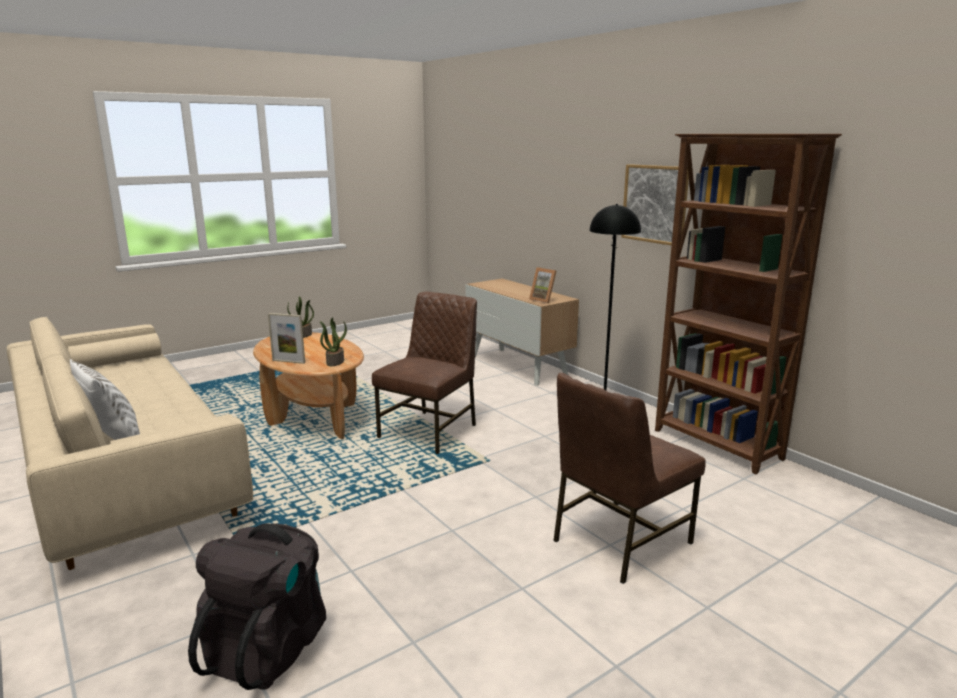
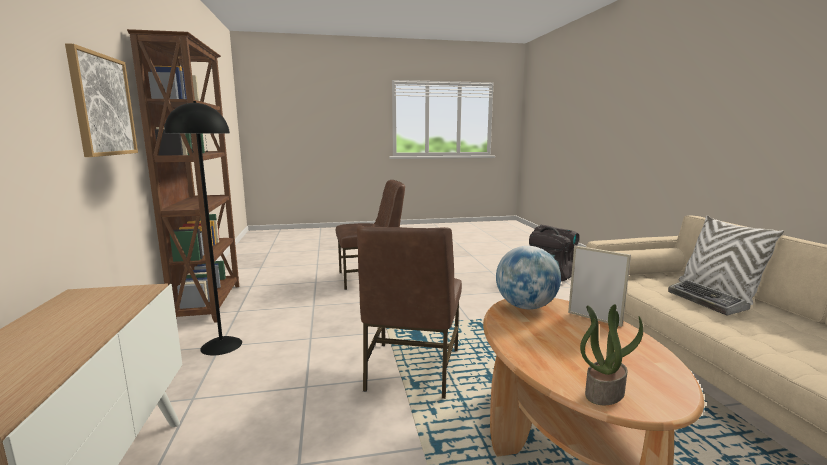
camera: 155 degrees left, 5 degrees down
(156, 419) = (707, 302): none -> keyboard
(335, 362) = (526, 307): potted plant -> globe
(430, 431) = (411, 370): brown chair -> brown chair turned 45 degrees counterclockwise
(544, 300) = (118, 296): picture frame -> none

